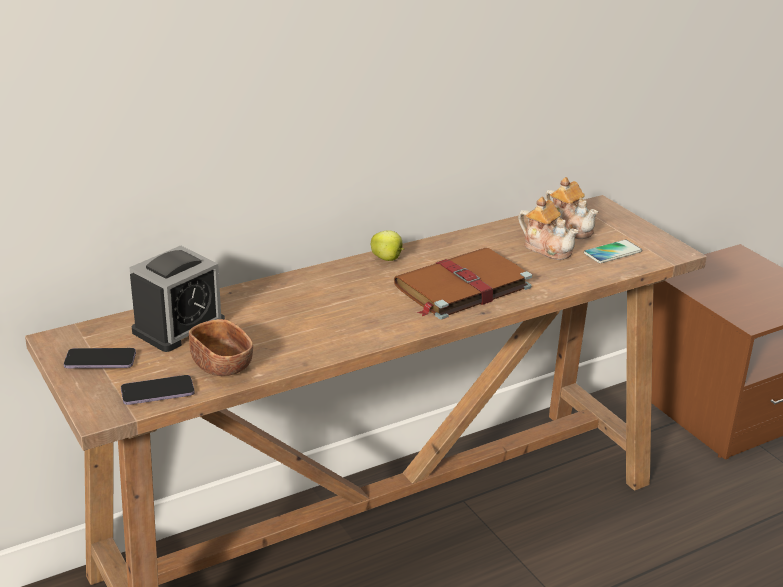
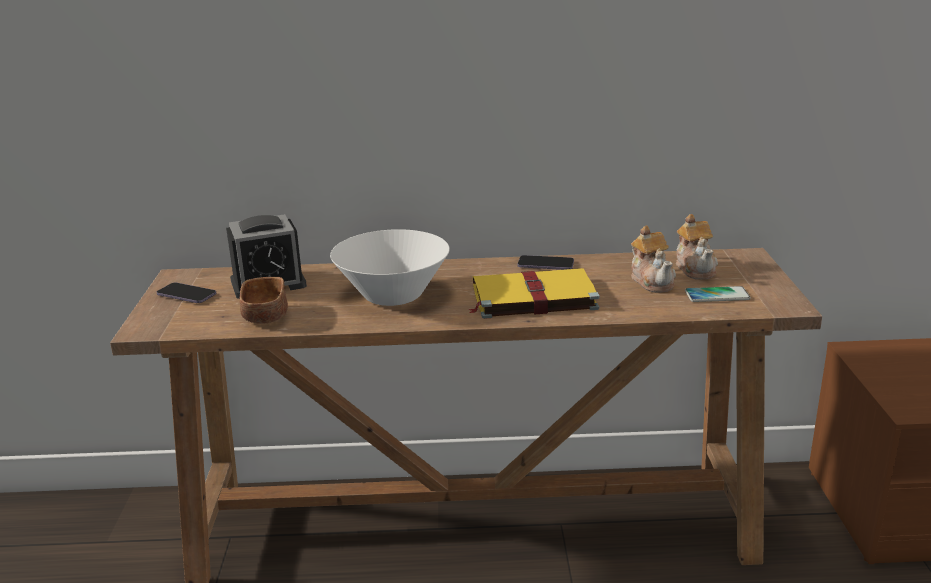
camera: 30 degrees right, 5 degrees down
(157, 392) = (197, 324): phone -> phone (545, 265)
(328, 313) = (393, 296): none -> white bowl
(387, 259) = (492, 265): apple -> none
(461, 287) = (531, 297): brown book -> yellow book

